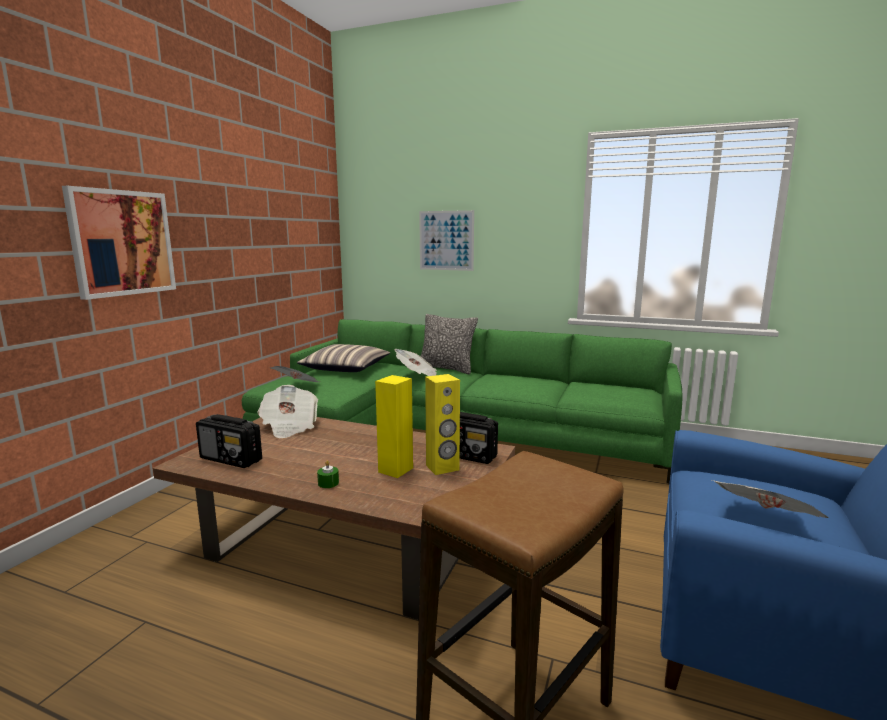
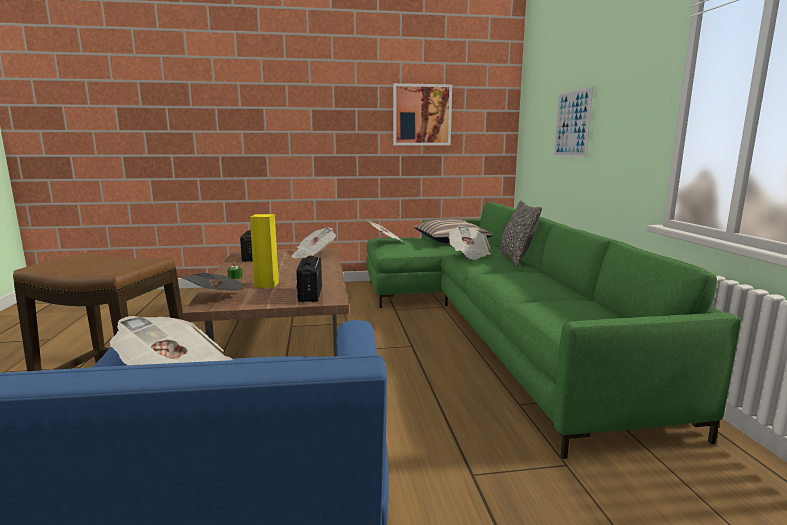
camera: 60 degrees right, 0 degrees up
(122, 243) = (289, 126): picture -> picture (421, 115)
(423, 504) = (219, 298): none -> newspaper
(442, 468) = (280, 293): yellow speaker -> none

